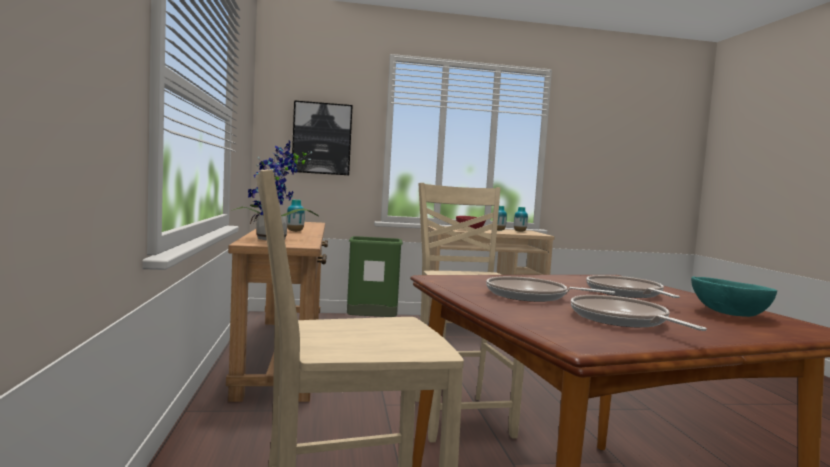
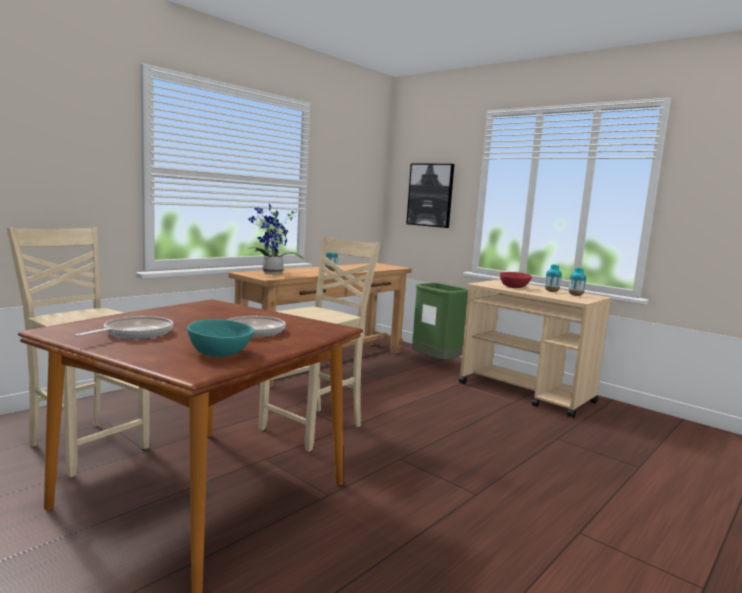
camera: 50 degrees right, 5 degrees up
(531, 296) = (183, 317): frying pan -> none

